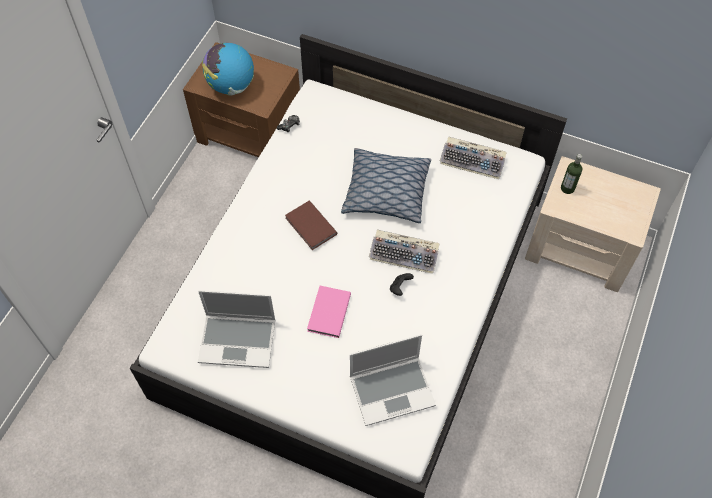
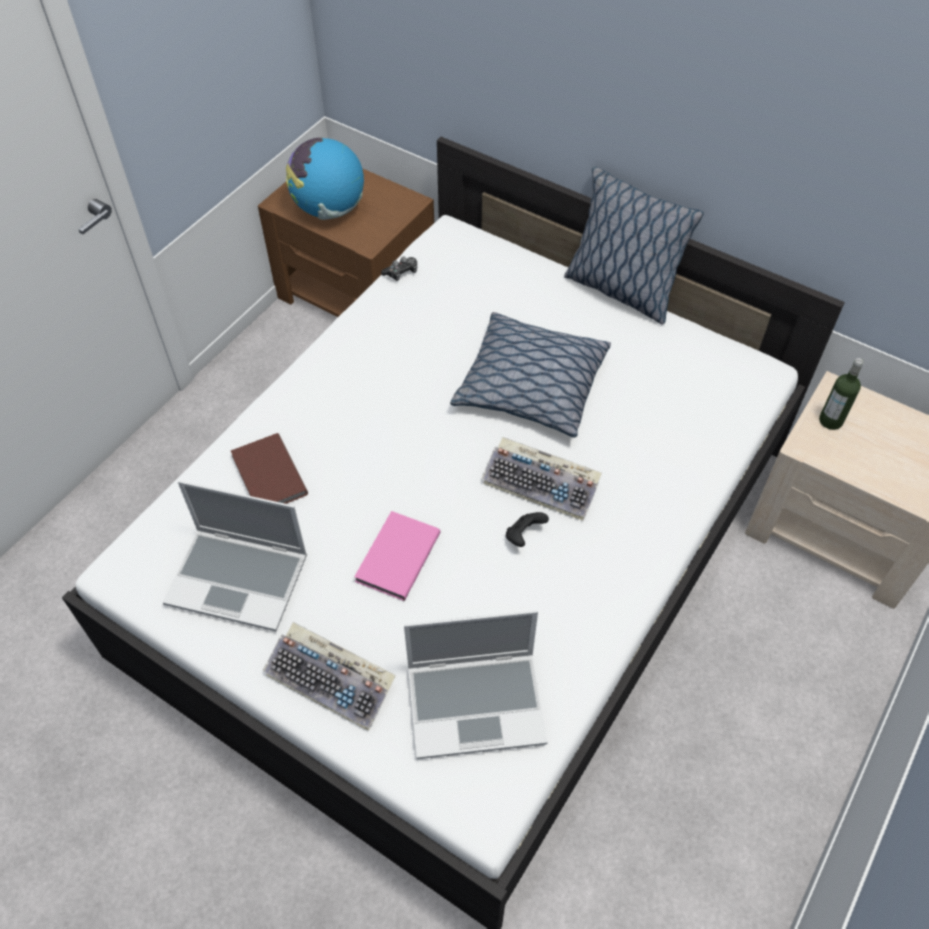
camera: 10 degrees right, 5 degrees down
(310, 227) = (398, 421): brown book -> brown book (267, 476)
(429, 119) = (620, 290): none -> pillow
(473, 161) = (680, 359): keyboard -> keyboard (332, 680)

